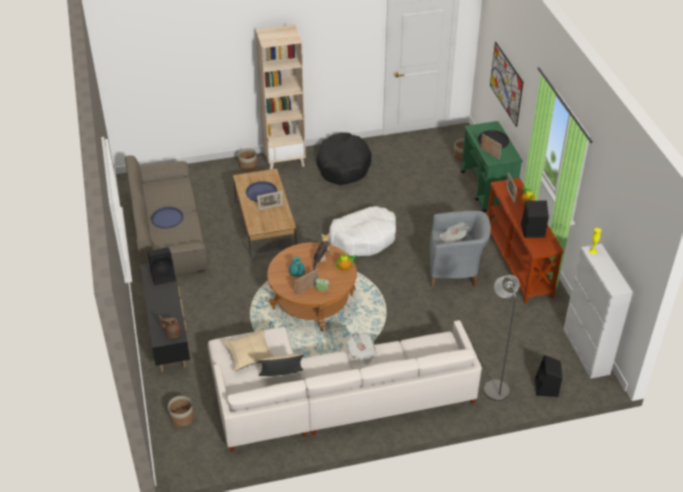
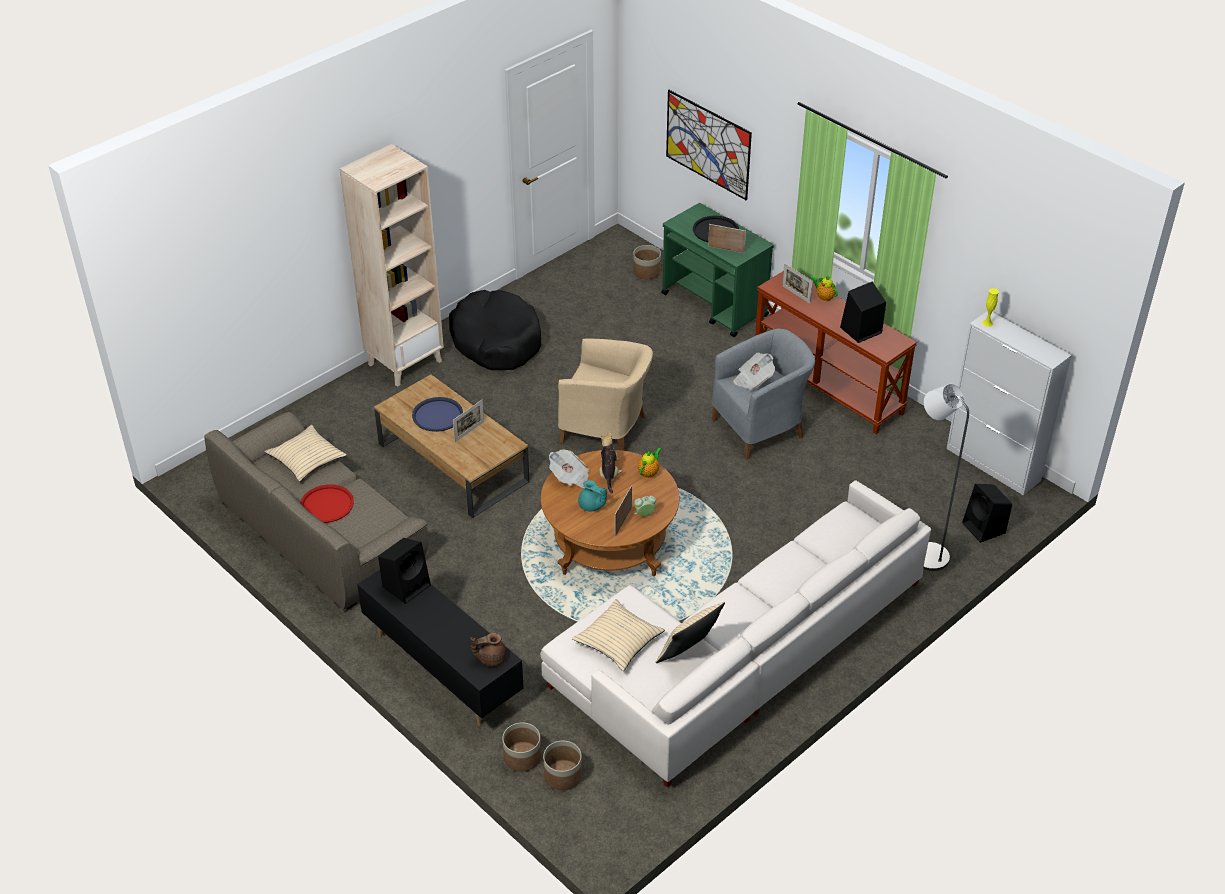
camera: 30 degrees left, 0 degrees up
(167, 218) = (327, 504): blue tray -> red tray
(177, 190) = (306, 459): none -> beige pillow
(248, 166) = (358, 390): planter -> planter (522, 757)
(362, 353) = (764, 575): newspaper -> newspaper (570, 477)
(363, 238) = (606, 430): white dog bed -> beige armchair

